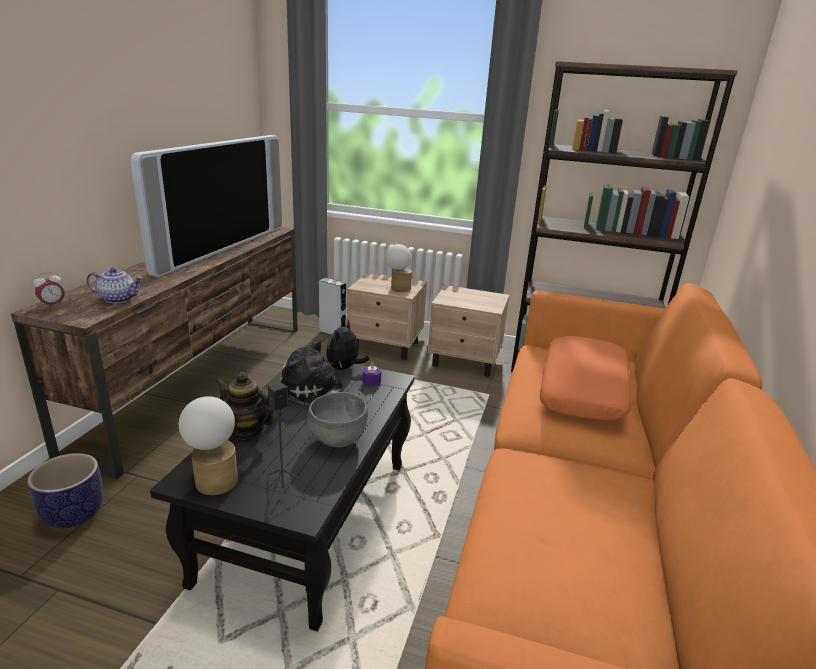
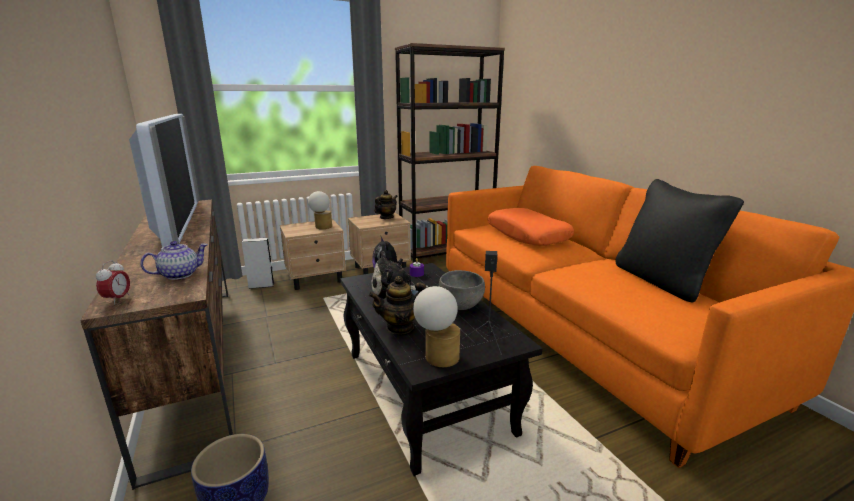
camera: 40 degrees left, 5 degrees down
(485, 298) = (386, 218): none -> teapot
(641, 558) = (662, 281): none -> black pillow

